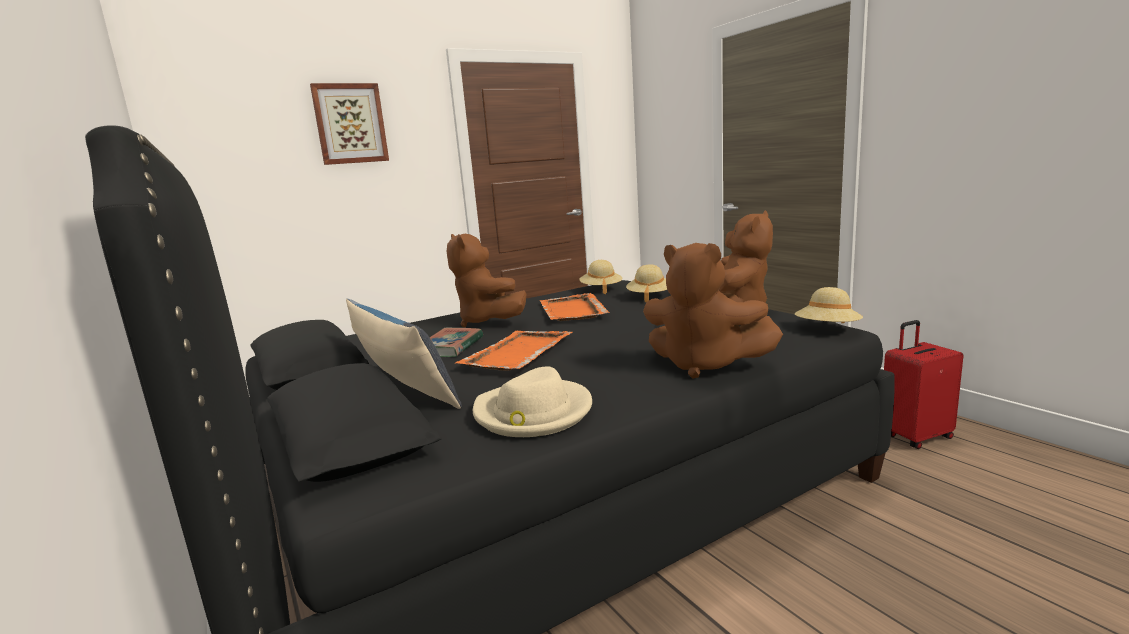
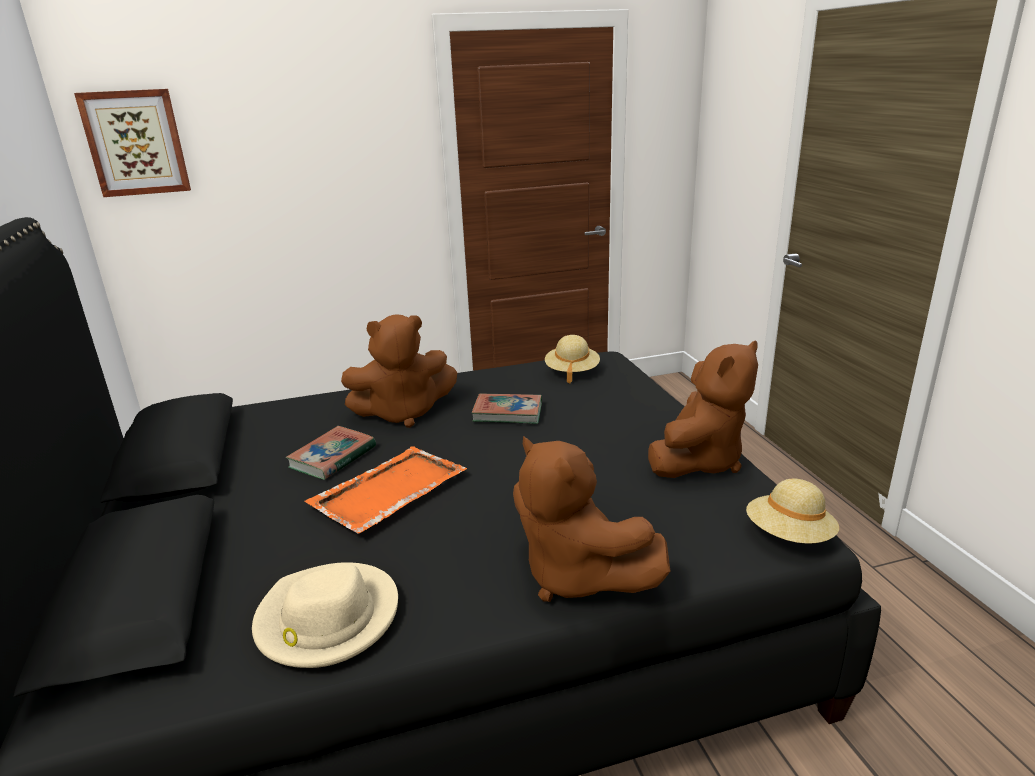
camera: 15 degrees right, 10 degrees up
(350, 124) = (304, 118): picture -> picture (136, 143)
(405, 389) = (236, 531): pillow -> none
(488, 321) = (403, 413): brown plush toy -> brown plush toy turned 90 degrees counterclockwise
(572, 311) = (508, 413): orange tray -> book
(649, 297) = (617, 402): beige hat -> none
(915, 436) = (938, 659): red suitcase -> none

